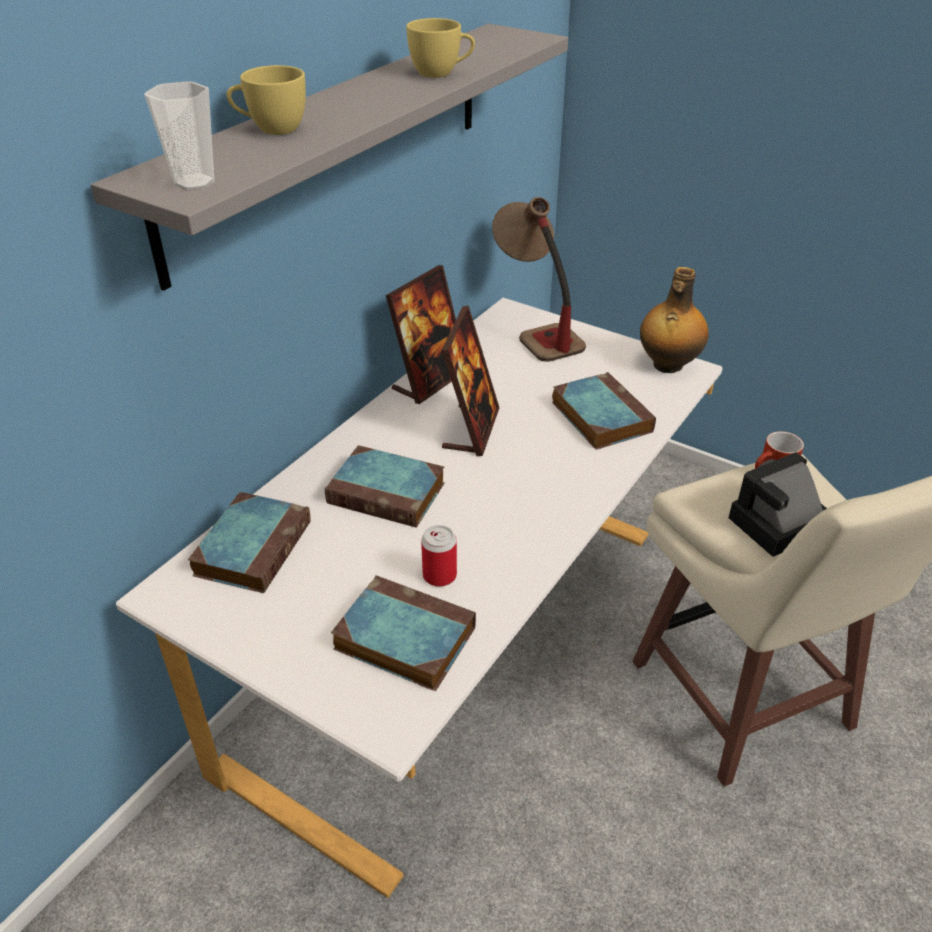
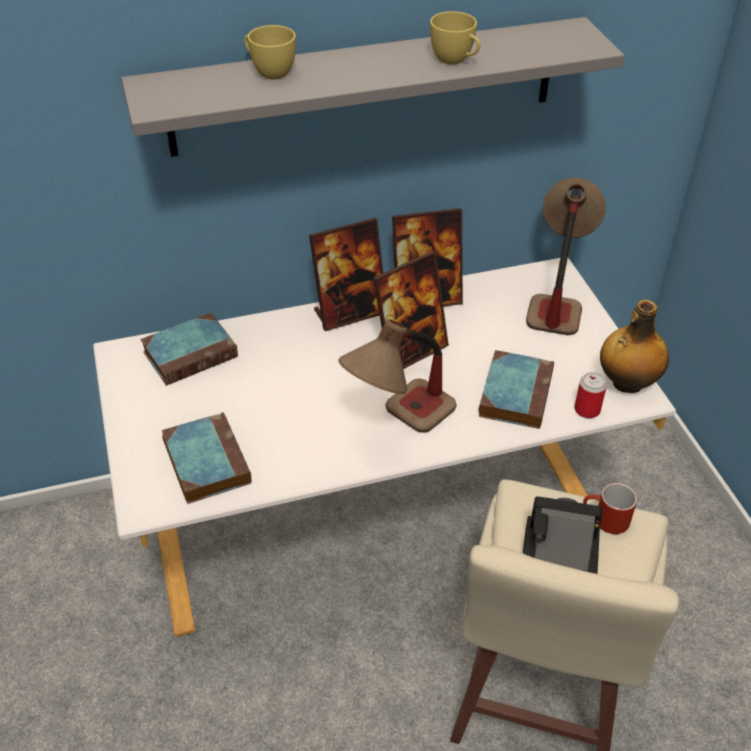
camera: 40 degrees right, 5 degrees up
(194, 183) = (167, 99): cup -> none
(374, 426) = (350, 312): none -> picture frame
(389, 493) = (304, 365): book -> none
(439, 575) = (270, 438): can -> can (587, 410)
(542, 495) = (398, 426): none -> table lamp

